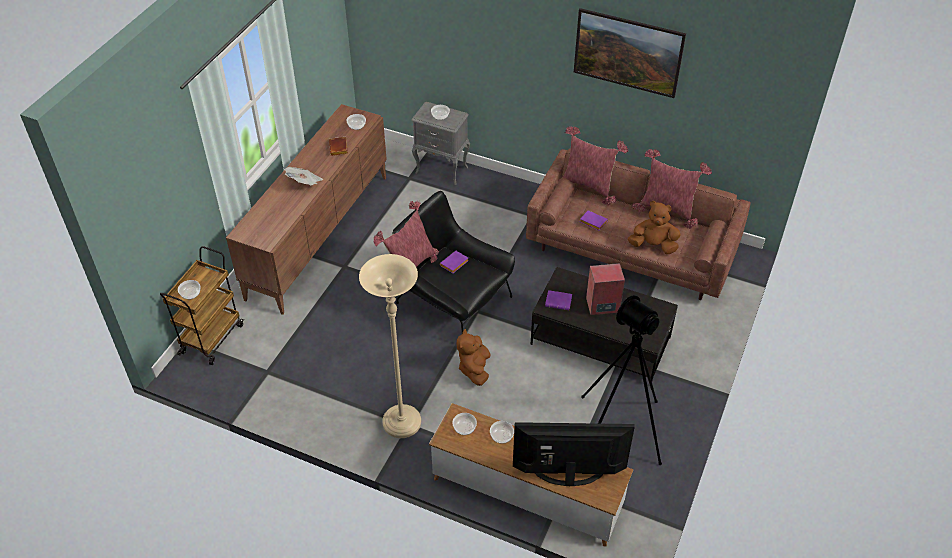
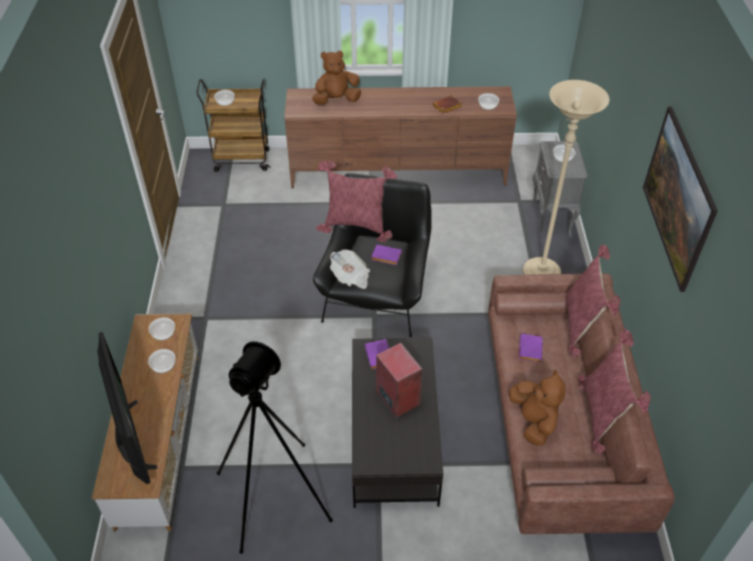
camera: 65 degrees right, 0 degrees up
(305, 183) = (384, 104): newspaper -> newspaper (350, 277)
(402, 423) = (206, 311): beige floor lamp -> beige floor lamp (541, 274)
(474, 369) = (296, 341): brown plush toy -> brown plush toy (336, 100)

